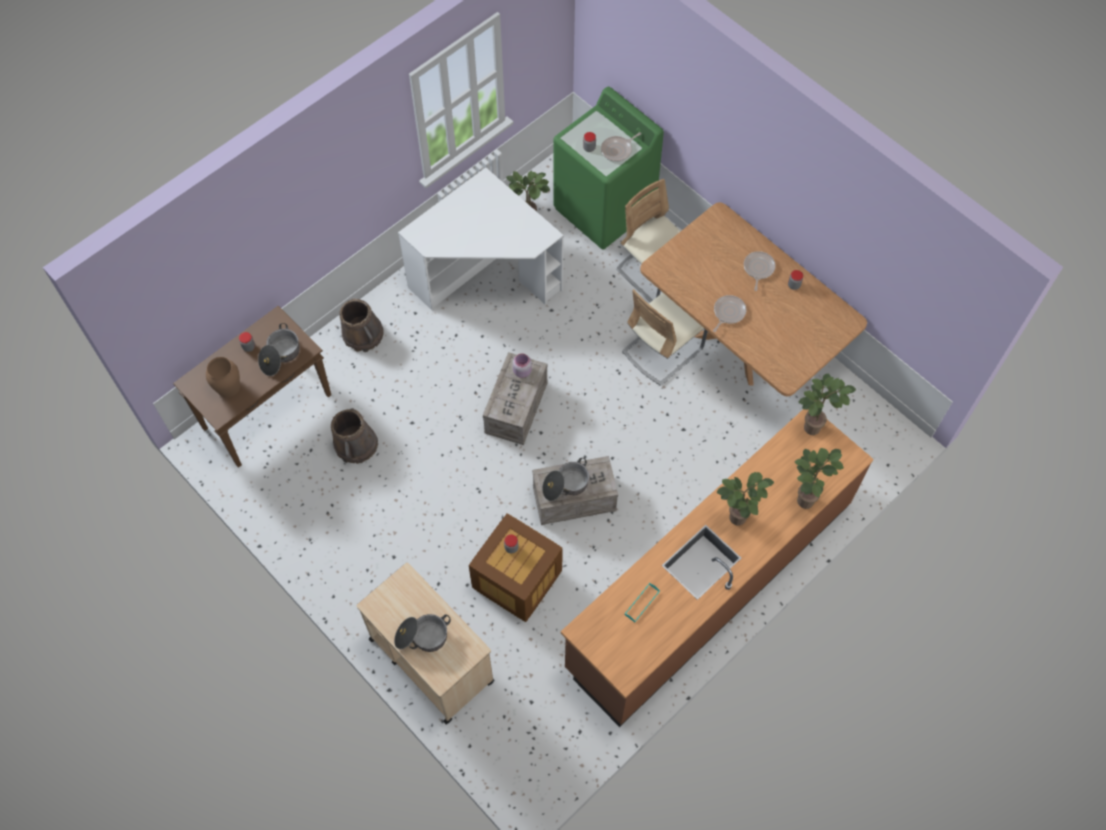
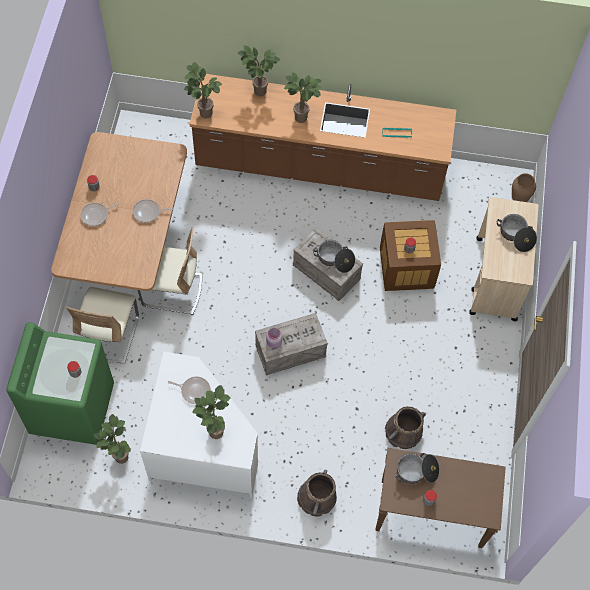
camera: 130 degrees left, 0 degrees up
(228, 387) = (469, 487): brown vase -> brown vase (520, 196)
(455, 228) = (214, 430): none -> potted plant
(618, 150) = (63, 351): frying pan -> frying pan (194, 390)

